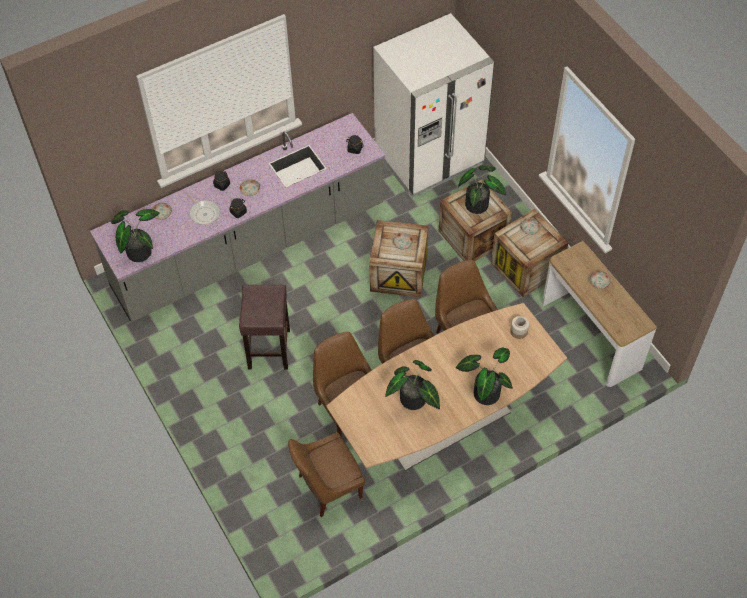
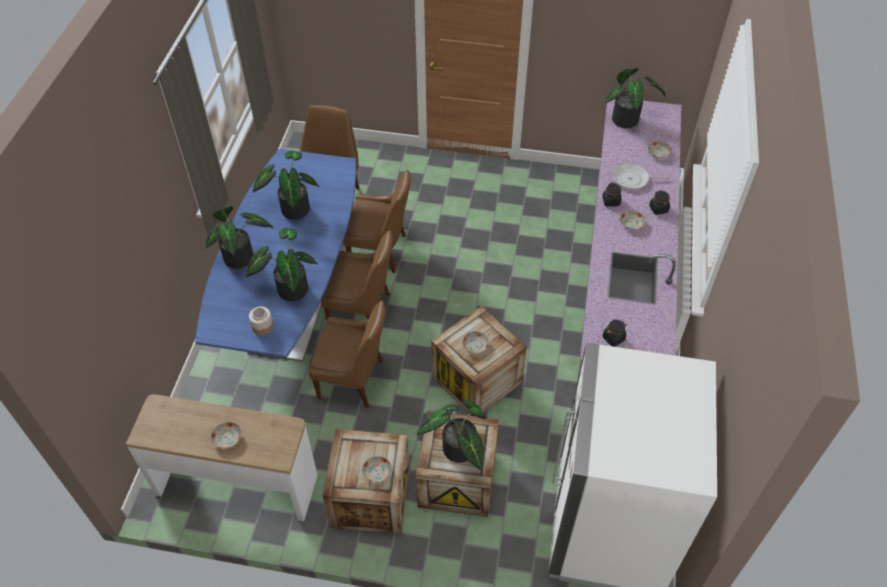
camera: 130 degrees right, 5 degrees down
(269, 348) = (492, 238): brown stool -> none
(444, 422) = (295, 301): brown dining table -> blue dining table
(478, 343) = (289, 288): none -> potted plant

